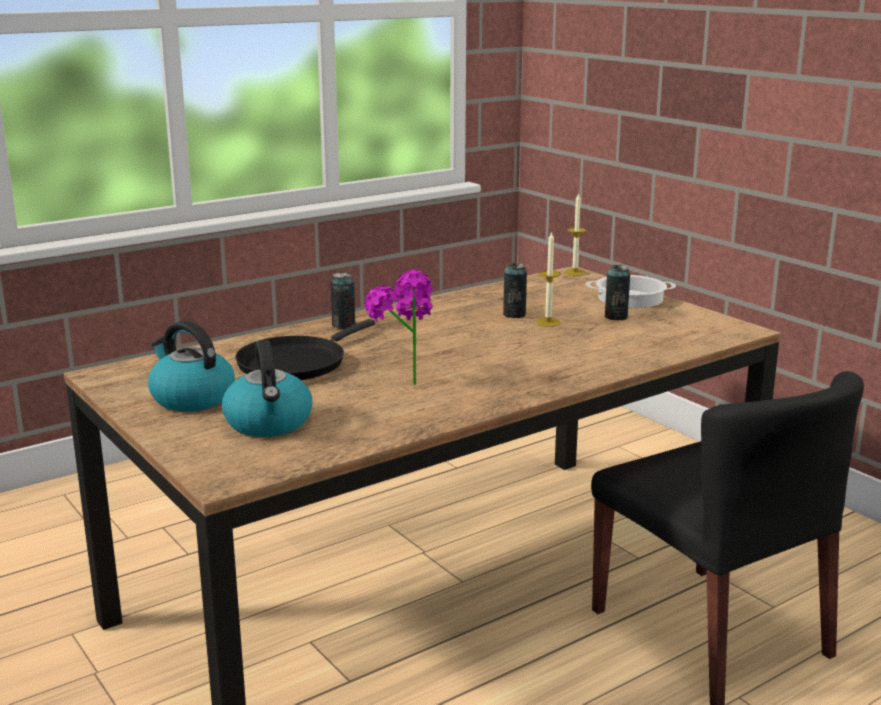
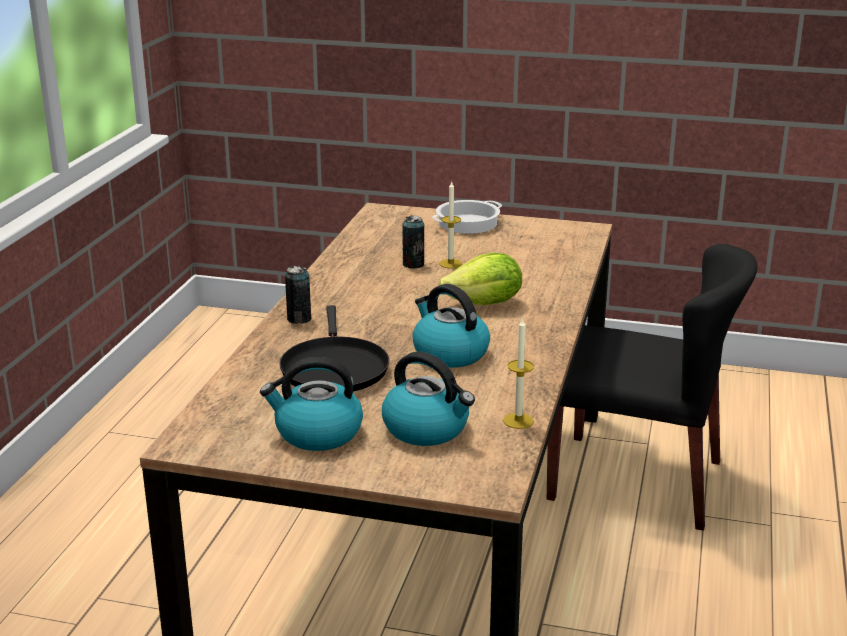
camera: 40 degrees left, 5 degrees up
(402, 381) = (449, 353): potted plant -> kettle
(512, 357) = (485, 304): none -> lettuce
(574, 272) = (381, 209): candle -> candle (518, 421)
(616, 317) = (488, 243): can -> none

